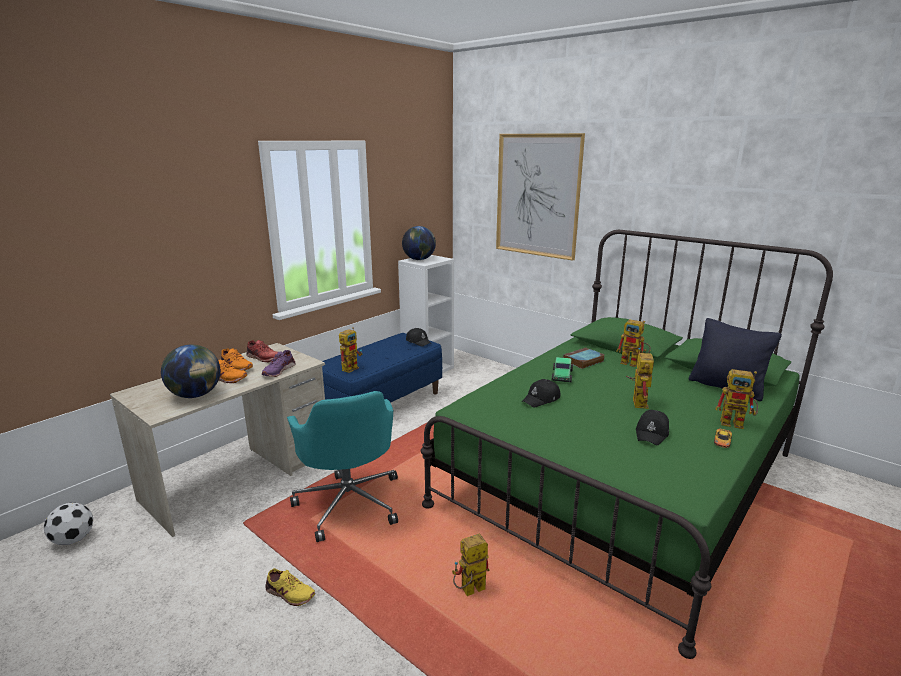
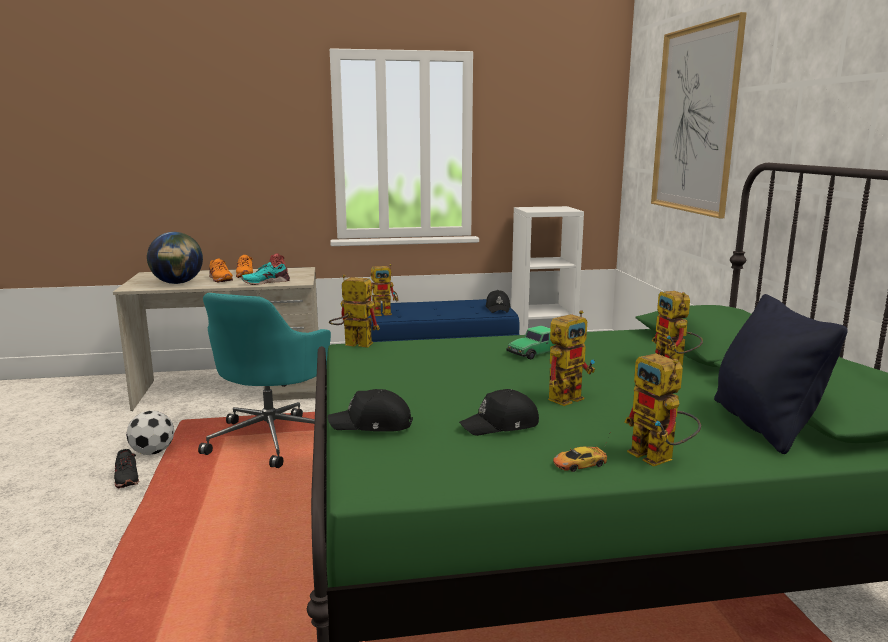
camera: 40 degrees right, 5 degrees down
(74, 539) = (87, 390): football -> football (153, 452)
(278, 370) = (266, 282): purple shoe -> turquoise shoe
(289, 593) = (126, 477): yellow shoe -> black shoe
(419, 259) = (539, 208): globe -> none
(469, 592) = (236, 546): toy robot -> toy robot (352, 344)
(541, 399) = (454, 362): black cap -> black cap (372, 424)
(583, 361) = (603, 348): book -> none

